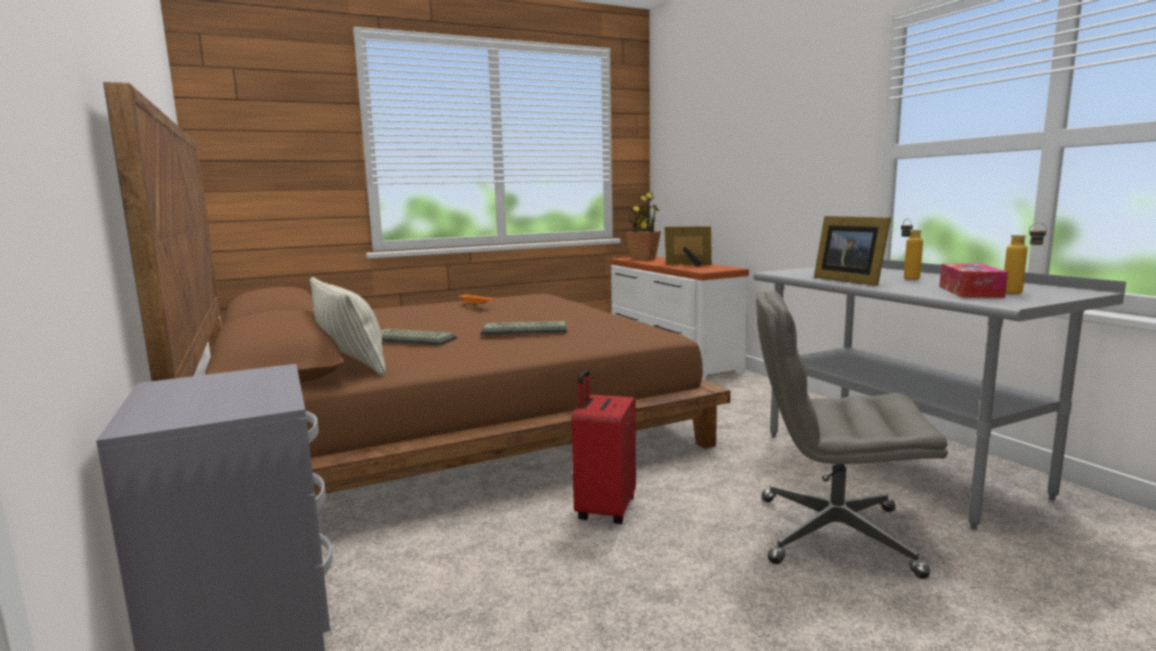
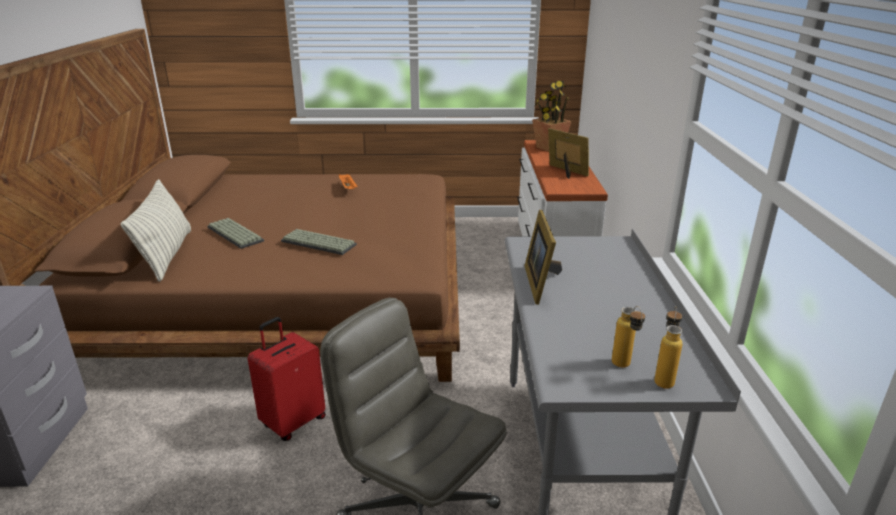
camera: 25 degrees right, 15 degrees up
(907, 278) = (606, 293): bottle -> bottle (663, 378)
(970, 292) = (587, 347): tissue box -> none

